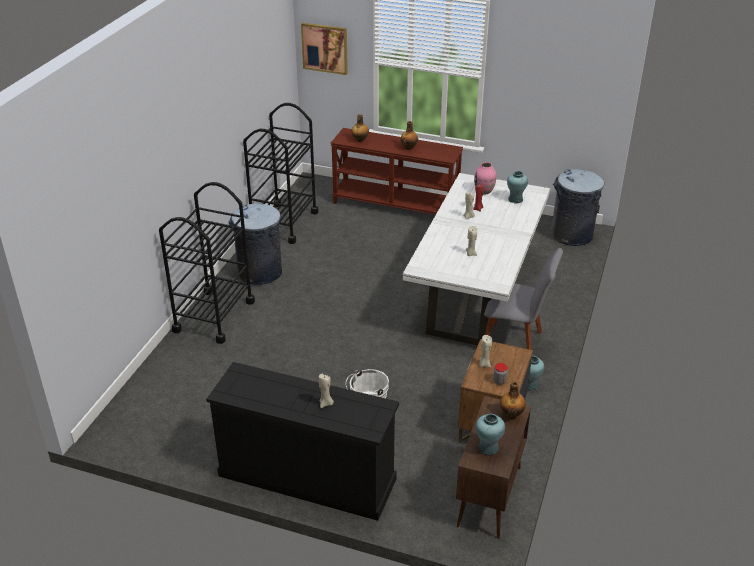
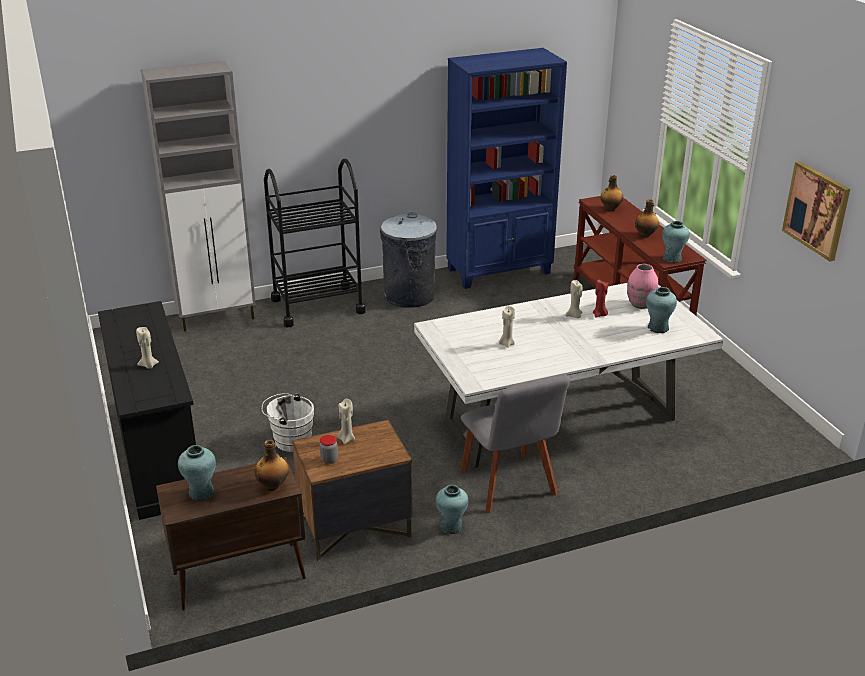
camera: 50 degrees right, 5 degrees down
(160, 369) = (217, 318): none -> grey cabinet
(284, 223) = (500, 271): black cart -> blue bookcase
(325, 48) = (629, 90): picture -> picture (816, 210)
(447, 155) = (672, 258): none -> turquoise vase
(571, 235) = (776, 437): grey trash can -> none

